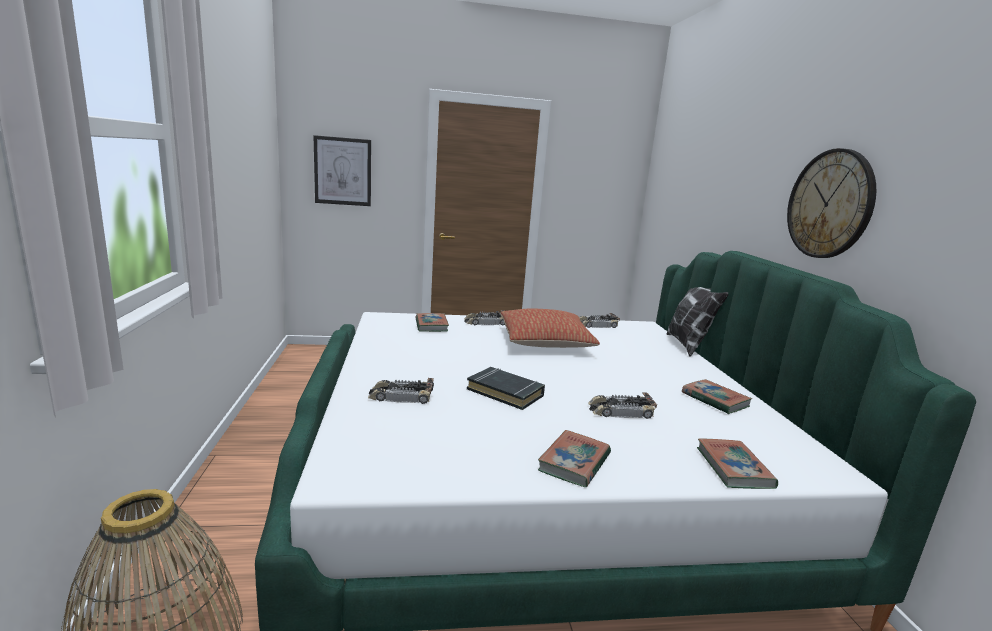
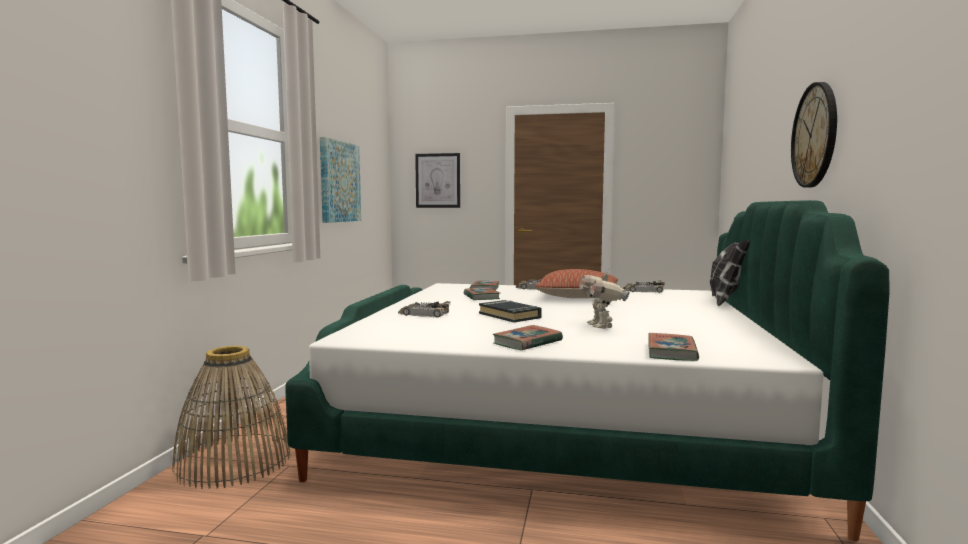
camera: 20 degrees right, 10 degrees down
(230, 181) = (339, 181): none -> picture
(620, 411) = (601, 326): toy car -> toy robot
(715, 400) = (708, 325): book -> book (481, 297)

